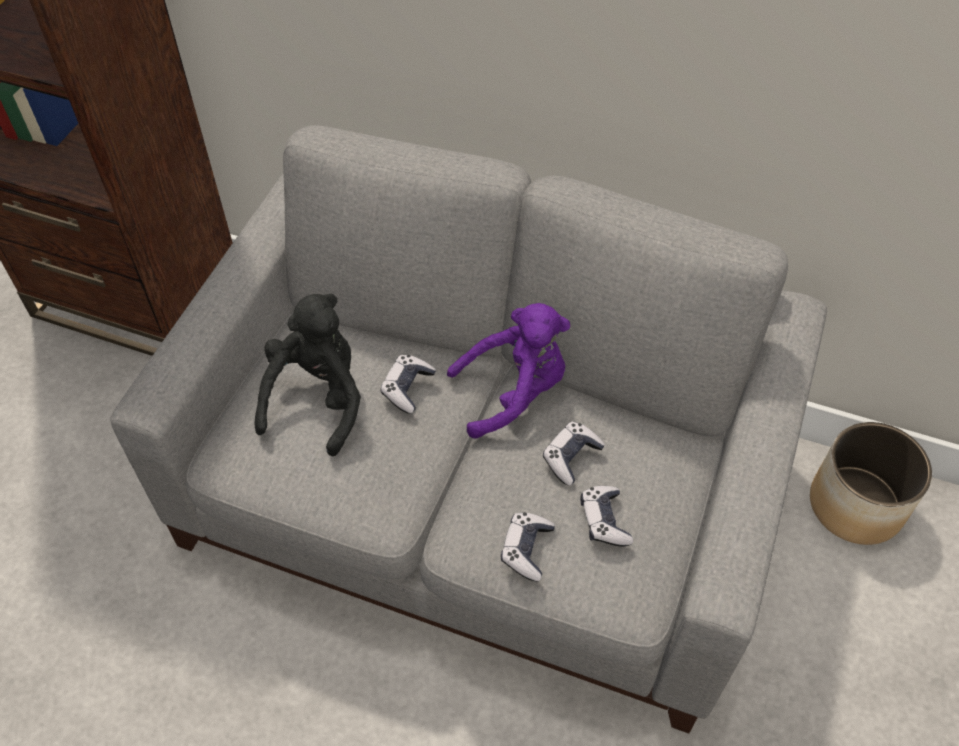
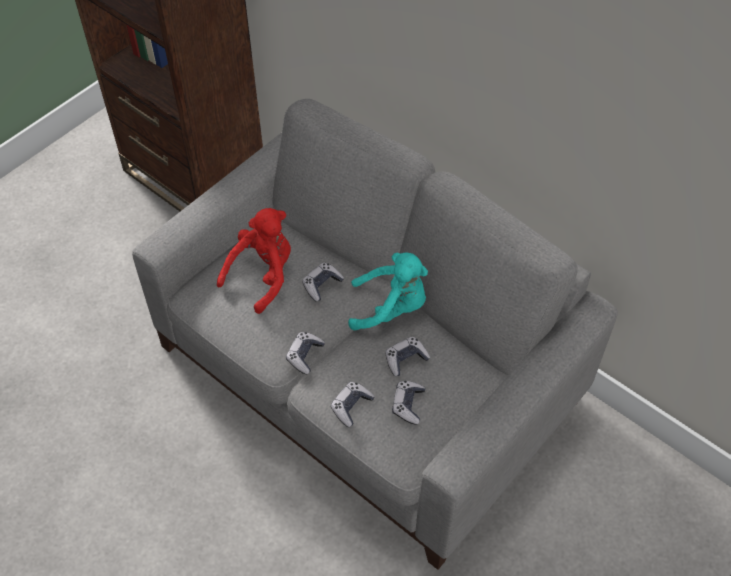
camera: 20 degrees right, 0 degrees up
(317, 399) = (263, 275): black plush toy -> red plush toy
(425, 496) = (304, 355): none -> game controller
(514, 392) = (391, 308): purple plush toy -> turquoise plush toy
(856, 504) = (628, 463): planter -> none

